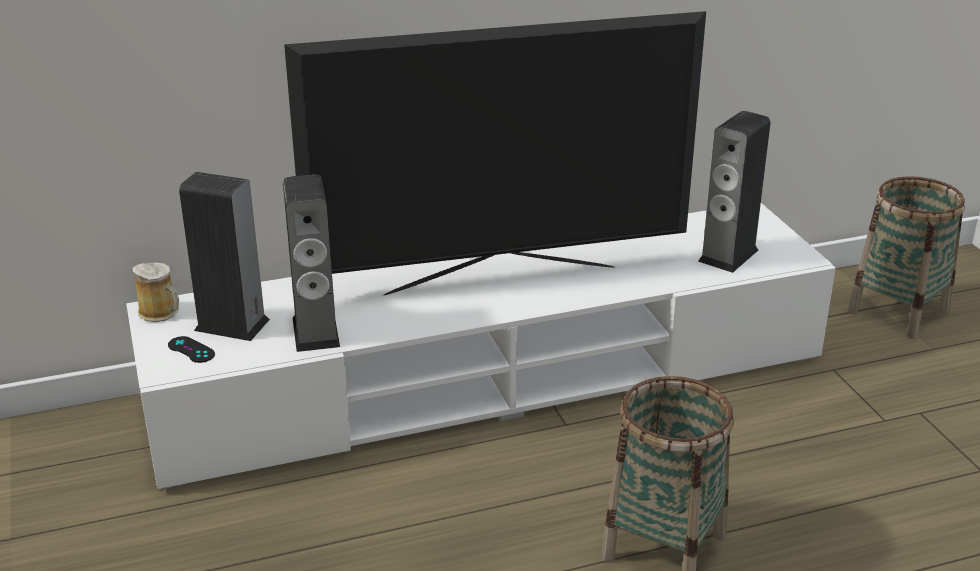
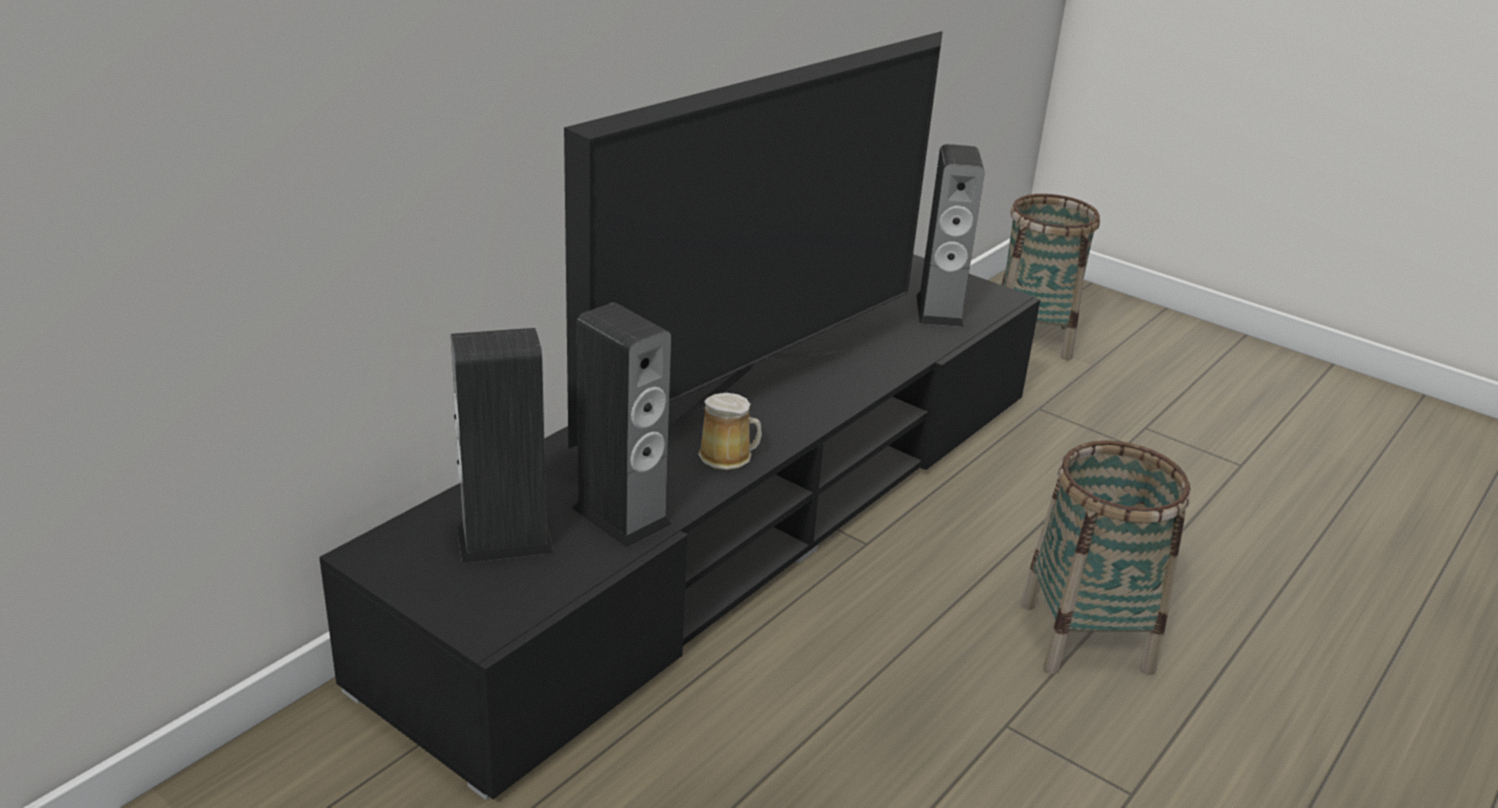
camera: 35 degrees left, 0 degrees up
(161, 313) = (387, 554): mug -> mug (729, 456)
(191, 350) = (489, 589): black game controller -> none
(491, 380) = (742, 521): white tv stand -> black tv stand

